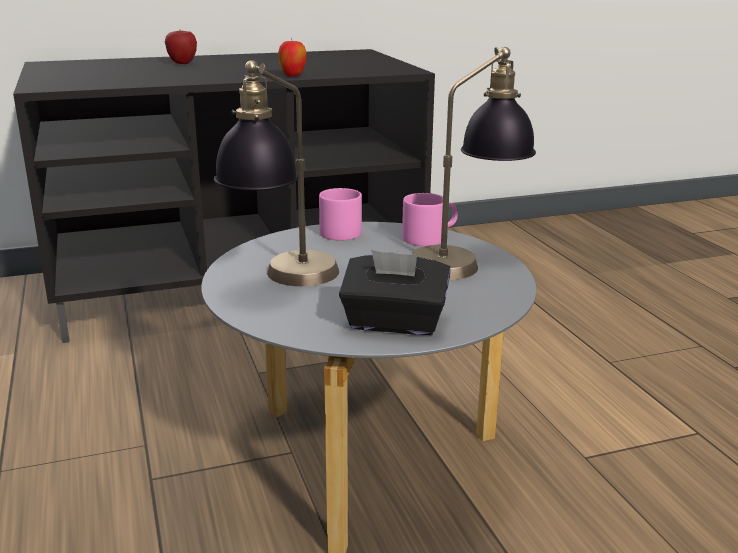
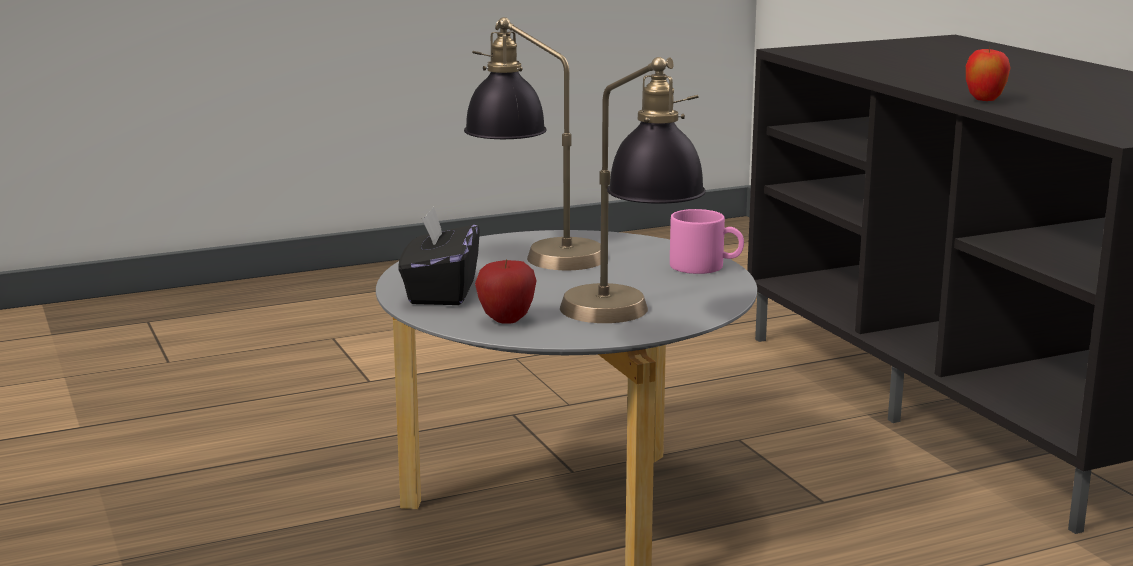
camera: 85 degrees right, 5 degrees down
(182, 63) = (1023, 67): apple -> apple (506, 320)
(429, 237) = (703, 302): pink mug -> none

